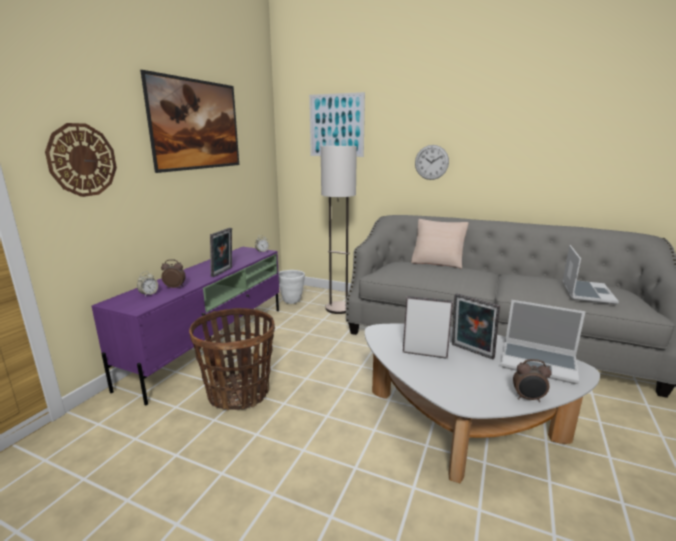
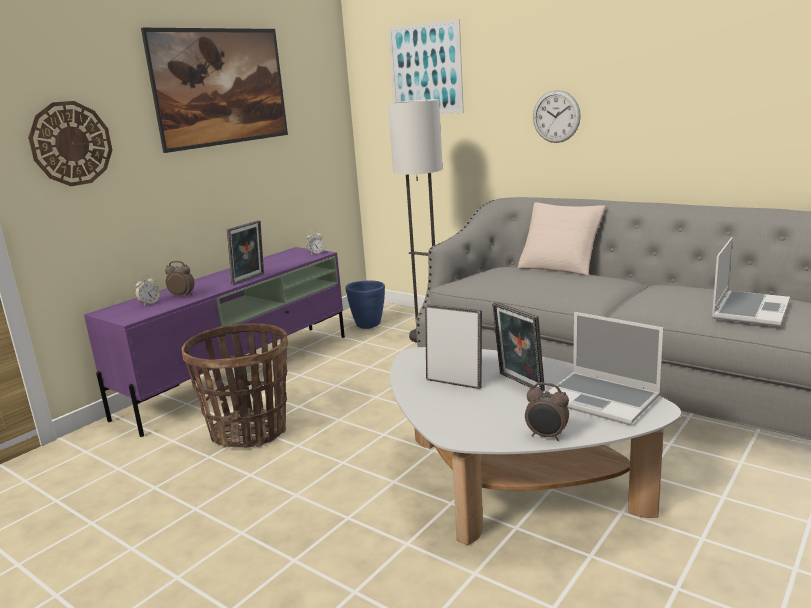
camera: 15 degrees right, 0 degrees up
(292, 301) = (368, 325): white planter -> blue planter

